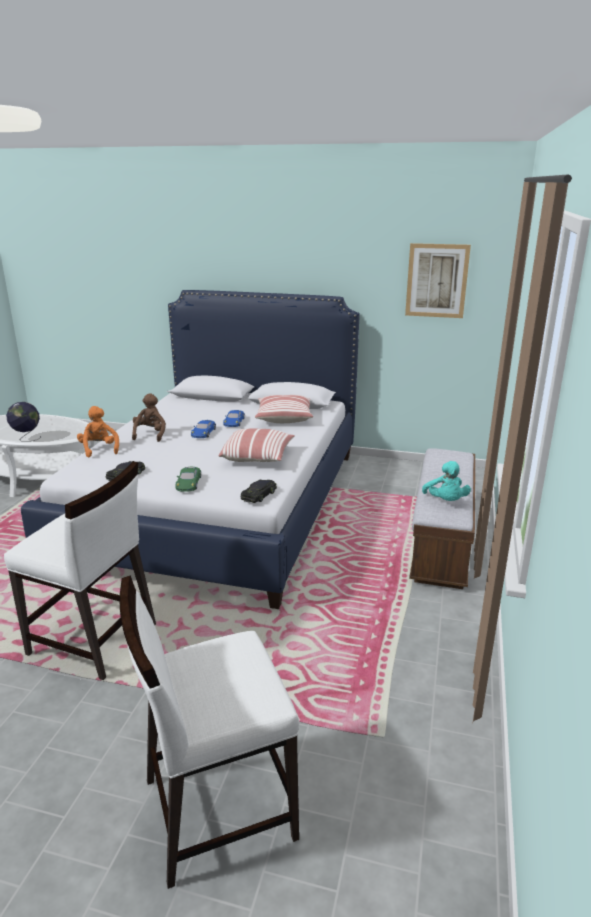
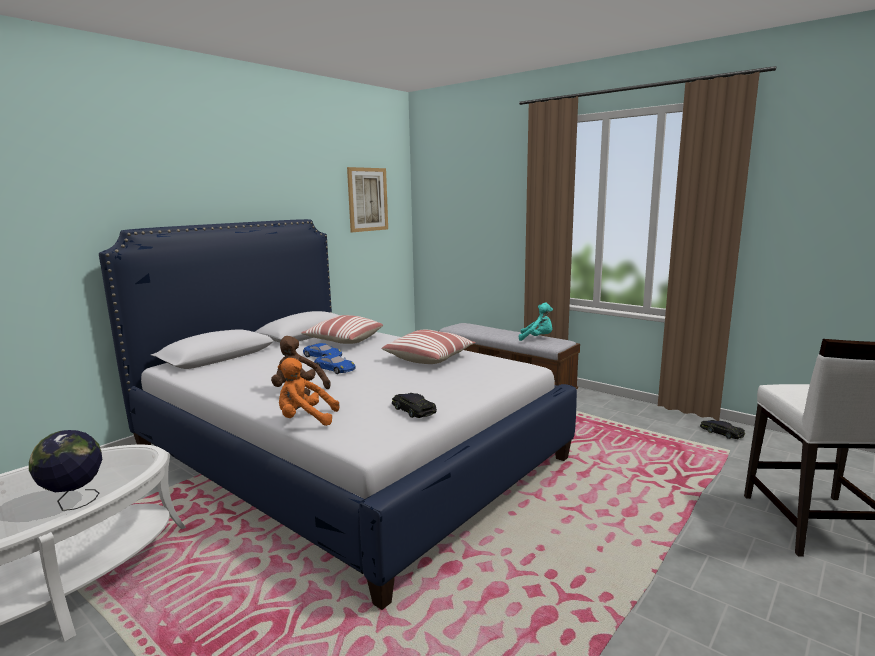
camera: 65 degrees left, 10 degrees down
(93, 640) = (581, 570): white chair -> none
(188, 483) = (465, 386): green toy car -> none
(259, 494) = (515, 366): black toy car -> black toy car (721, 432)

